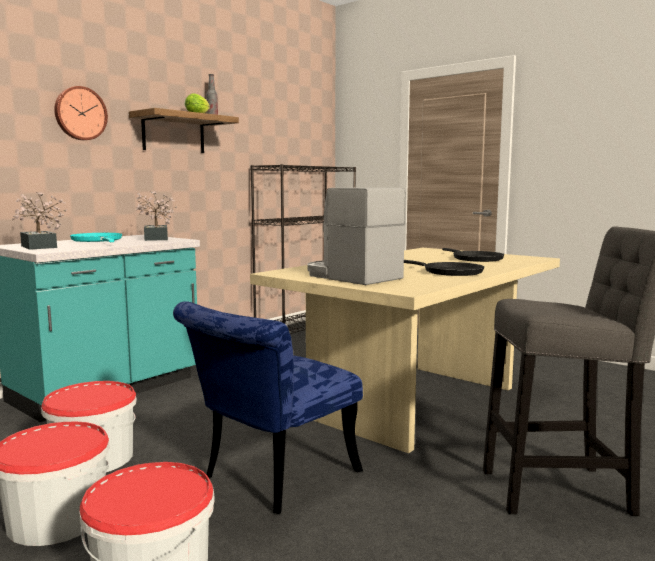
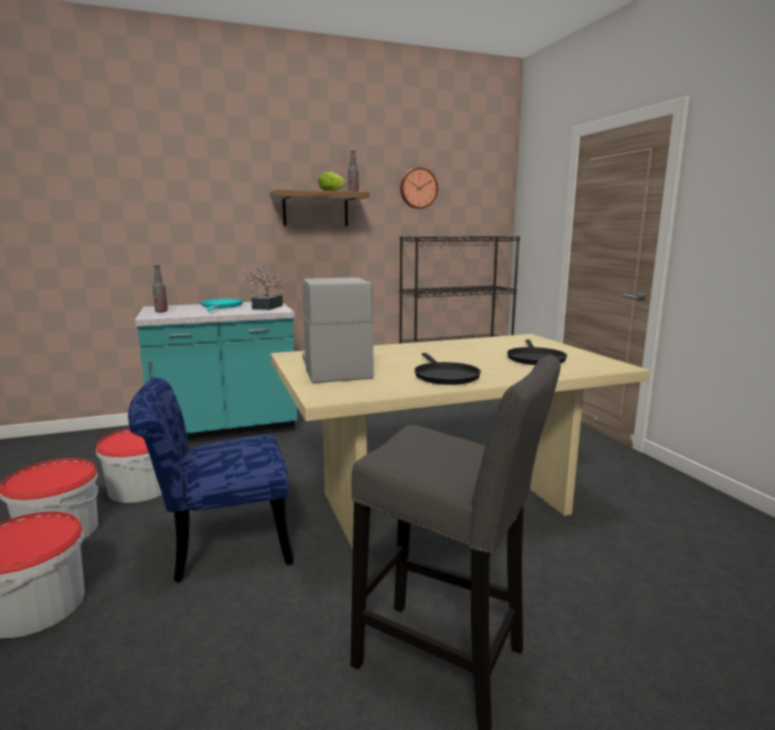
camera: 30 degrees right, 5 degrees up
(39, 247) = (161, 311): potted plant -> bottle
(80, 113) = (223, 197): wall clock -> wall clock (418, 188)

